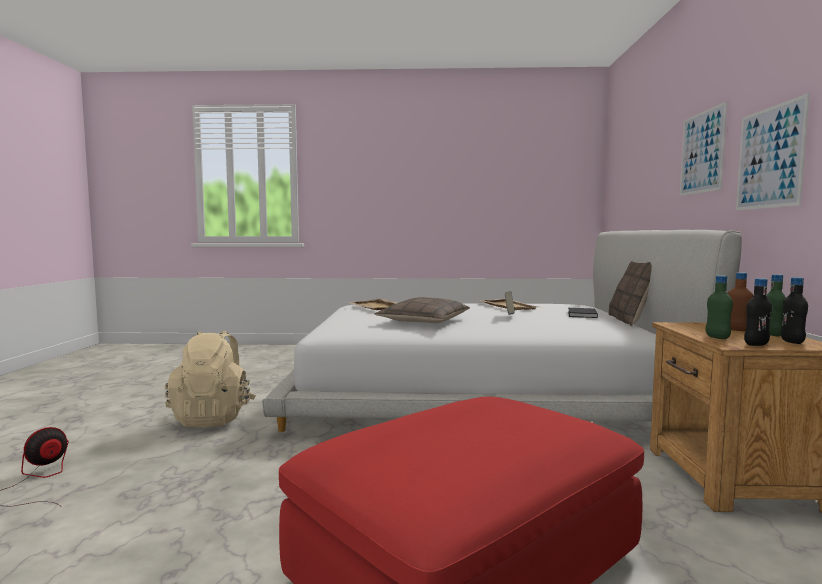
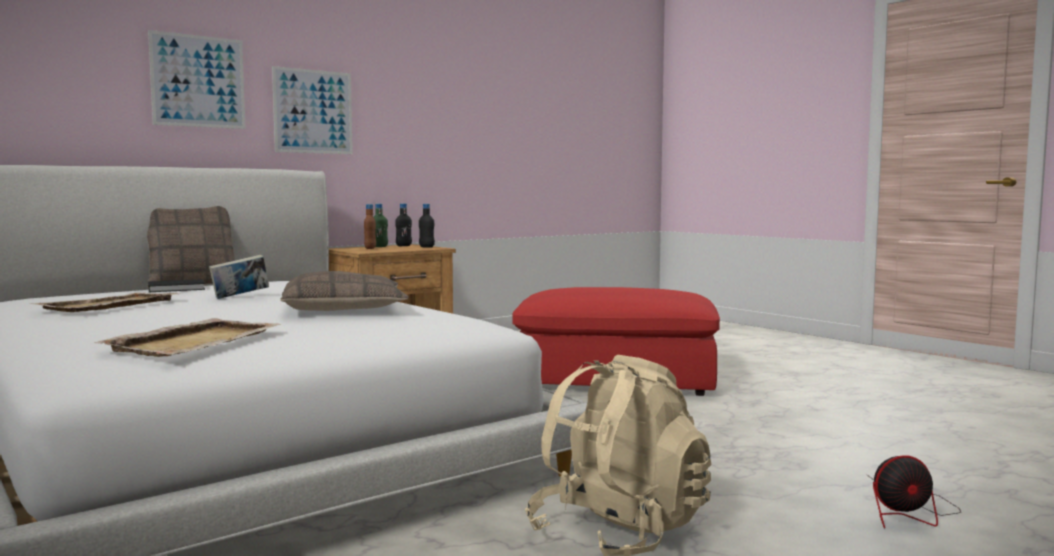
camera: 130 degrees left, 0 degrees up
(717, 337) = (413, 249): green bottle -> none

